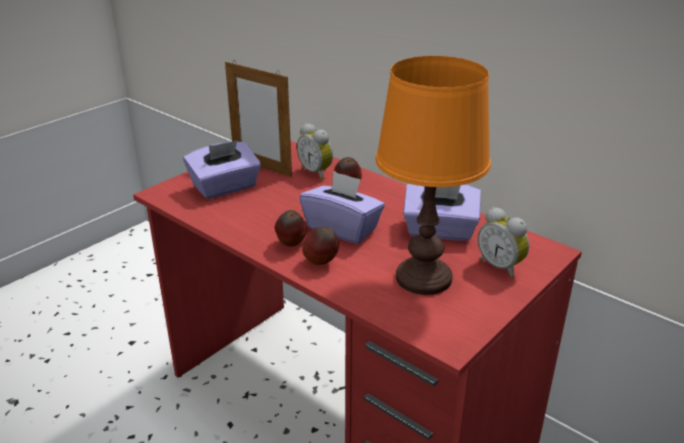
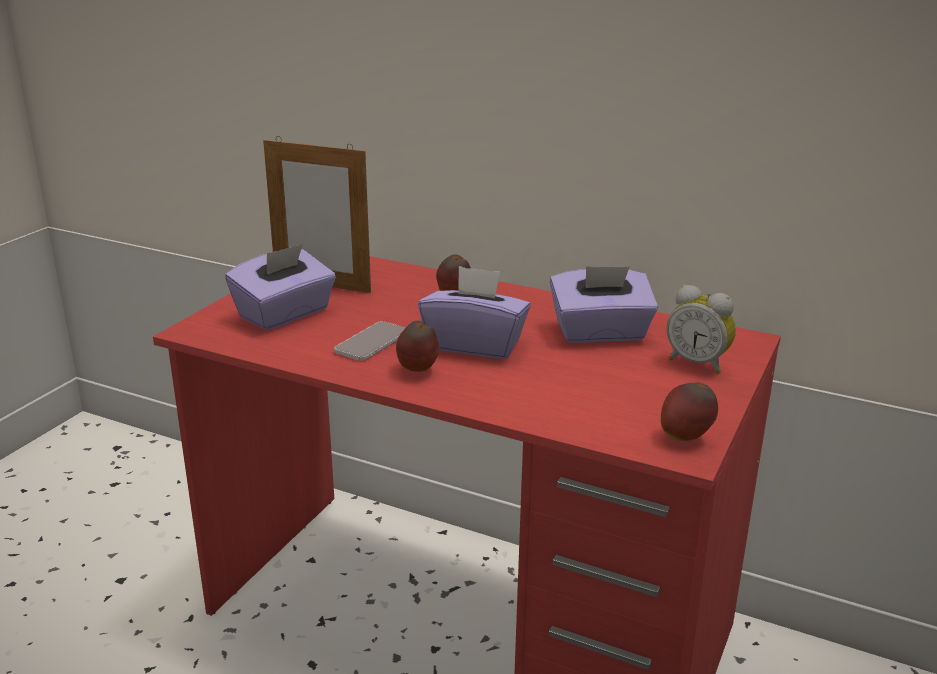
camera: 15 degrees left, 5 degrees down
(271, 217) = (372, 342): none -> phone
(317, 172) = (402, 284): alarm clock -> none
(321, 263) = (470, 387): apple -> apple (685, 438)
(424, 278) = (612, 387): orange table lamp -> none

